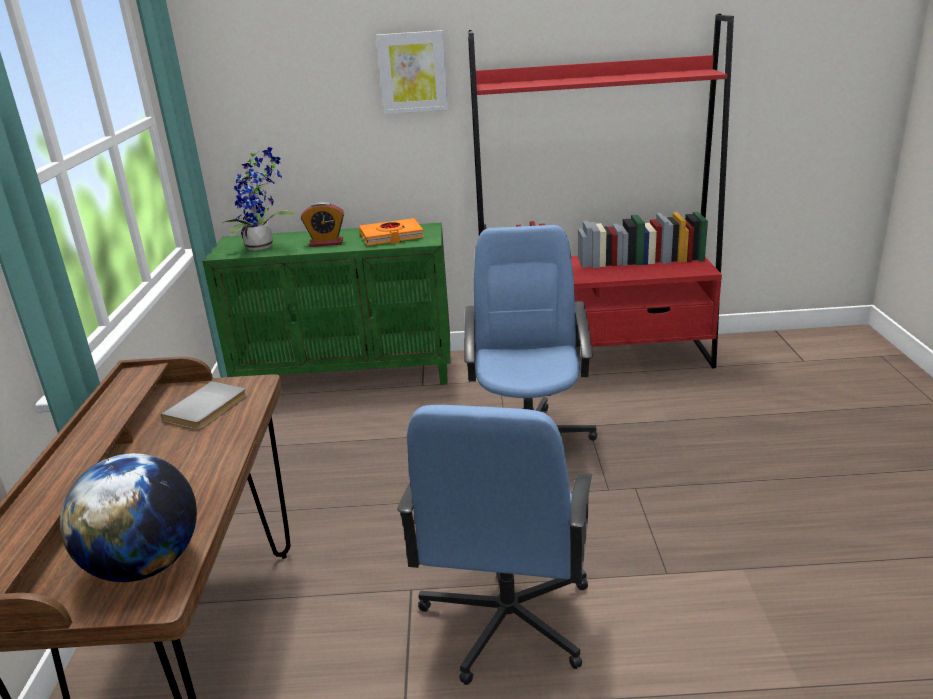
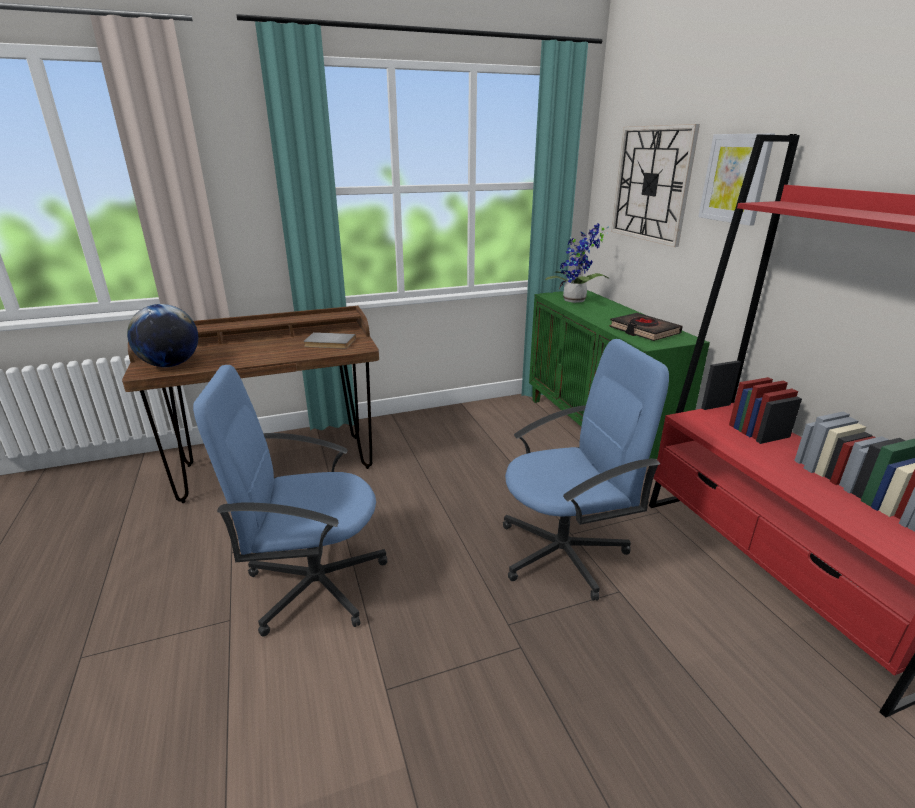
camera: 70 degrees right, 0 degrees up
(297, 93) = (651, 184): none -> wall clock
(326, 243) = (603, 315): alarm clock -> none
(391, 236) = (644, 331): orange book -> black book

